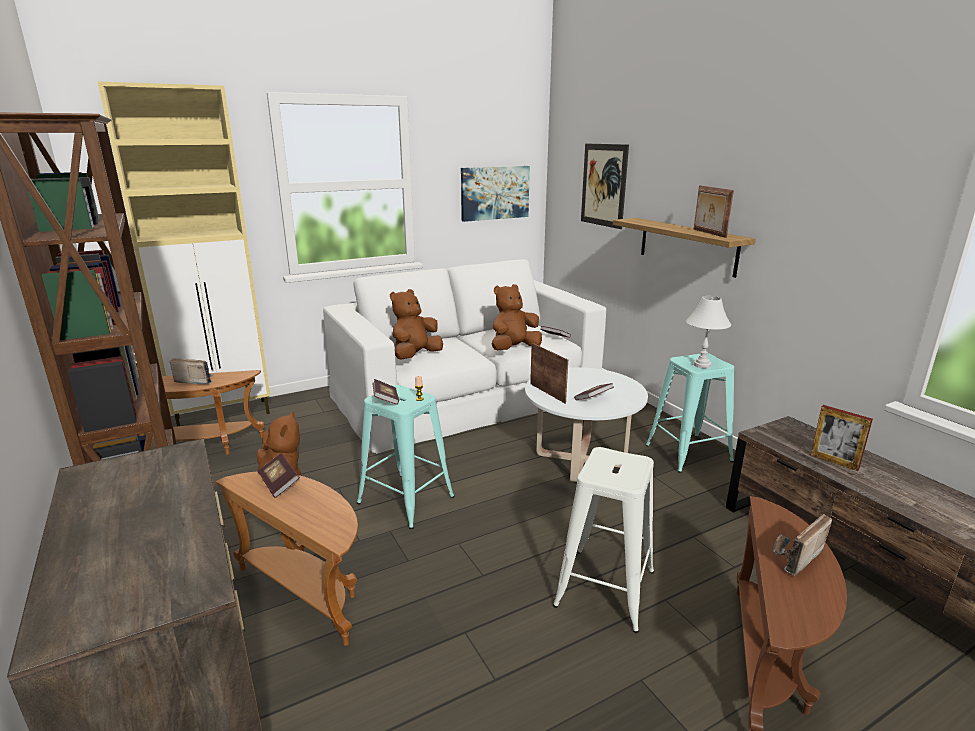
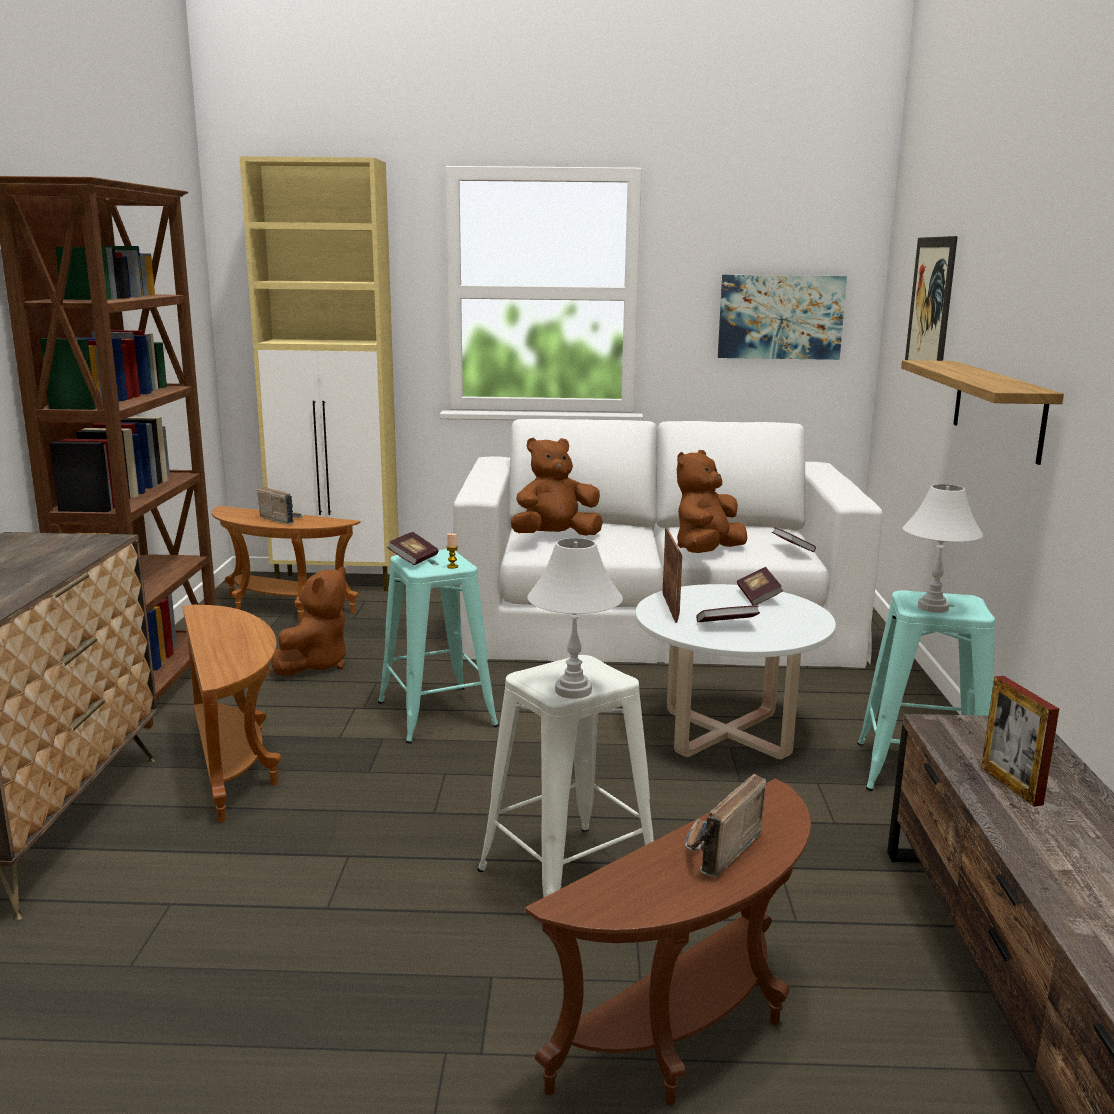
camera: 30 degrees right, 5 degrees down
(279, 483) = (233, 621): book -> book (758, 597)
(514, 349) = (707, 552): brown plush toy -> brown plush toy turned 45 degrees counterclockwise
(632, 477) = (572, 690): none -> white table lamp
(708, 233) = (999, 382): picture frame -> none
(793, 557) = (716, 850): radio -> radio turned 45 degrees counterclockwise

